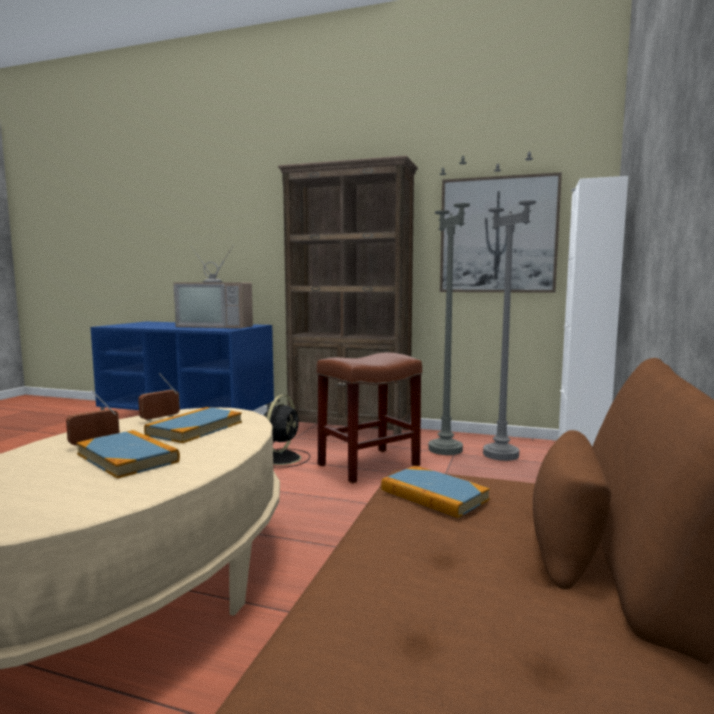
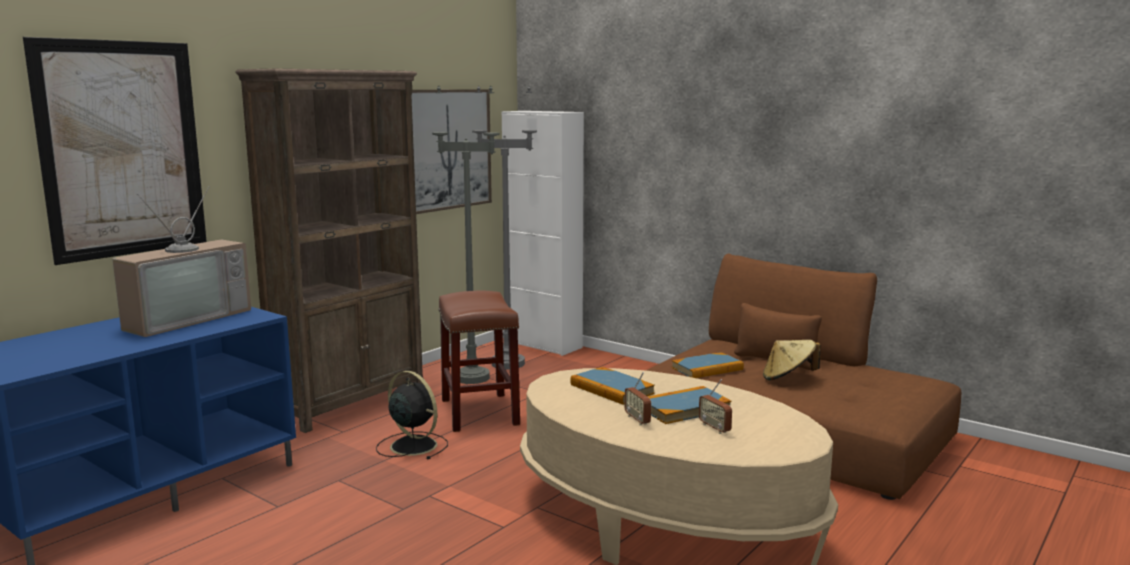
camera: 70 degrees left, 5 degrees up
(160, 419) = (564, 400): radio -> radio (714, 428)
(232, 227) = (122, 149): none -> picture
(459, 558) = (788, 378): none -> beige hat

